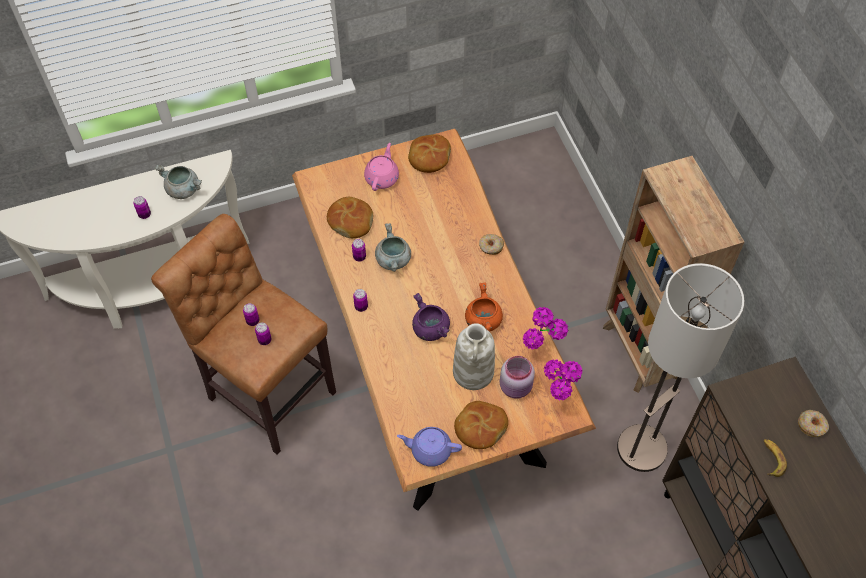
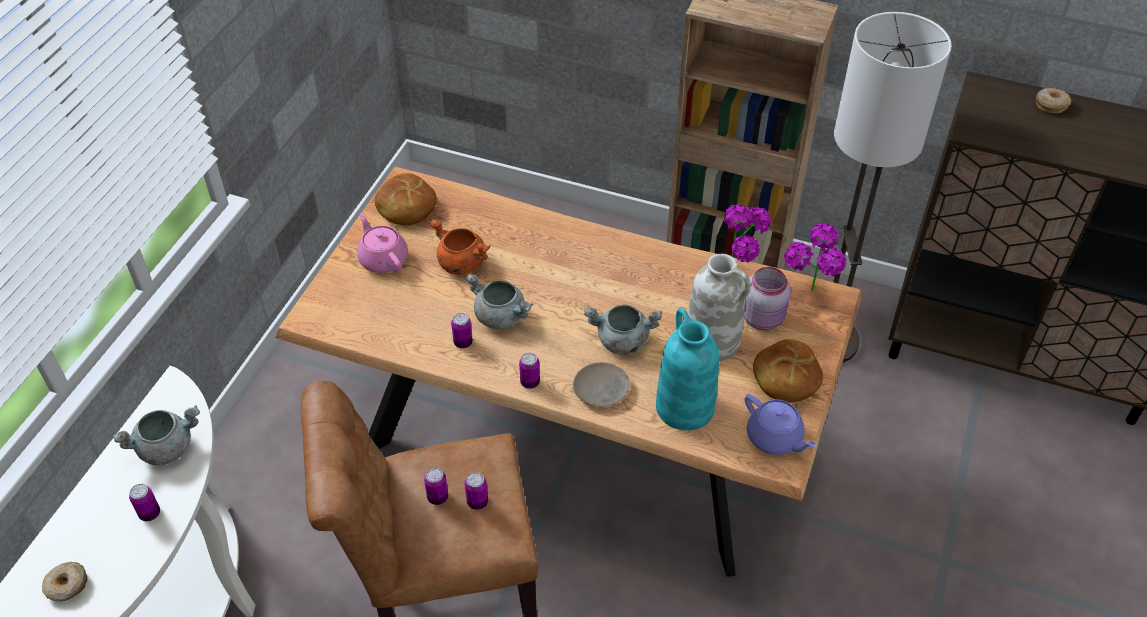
camera: 50 degrees left, 10 degrees down
(351, 221) = (407, 320): bread -> none
(387, 343) = (602, 389): none -> beige plate
(411, 390) = (684, 406): none -> turquoise vase
(430, 328) = (621, 341): purple cooking pot -> grey cooking pot
(430, 450) = (775, 438): purple teapot -> purple teapot turned 90 degrees counterclockwise
(482, 320) = (656, 293): orange cooking pot -> orange cooking pot (461, 263)
(491, 247) = (573, 231): donut -> donut (67, 586)
(771, 459) = (1066, 149): banana -> none

